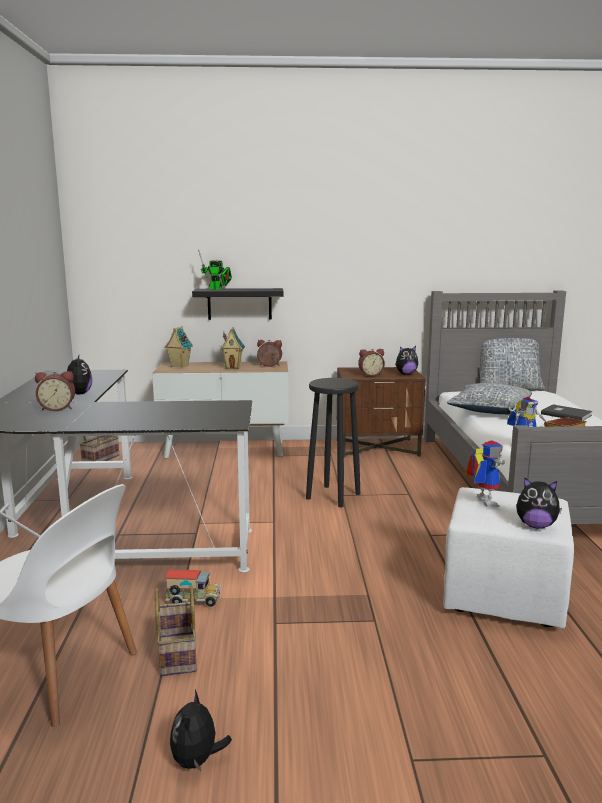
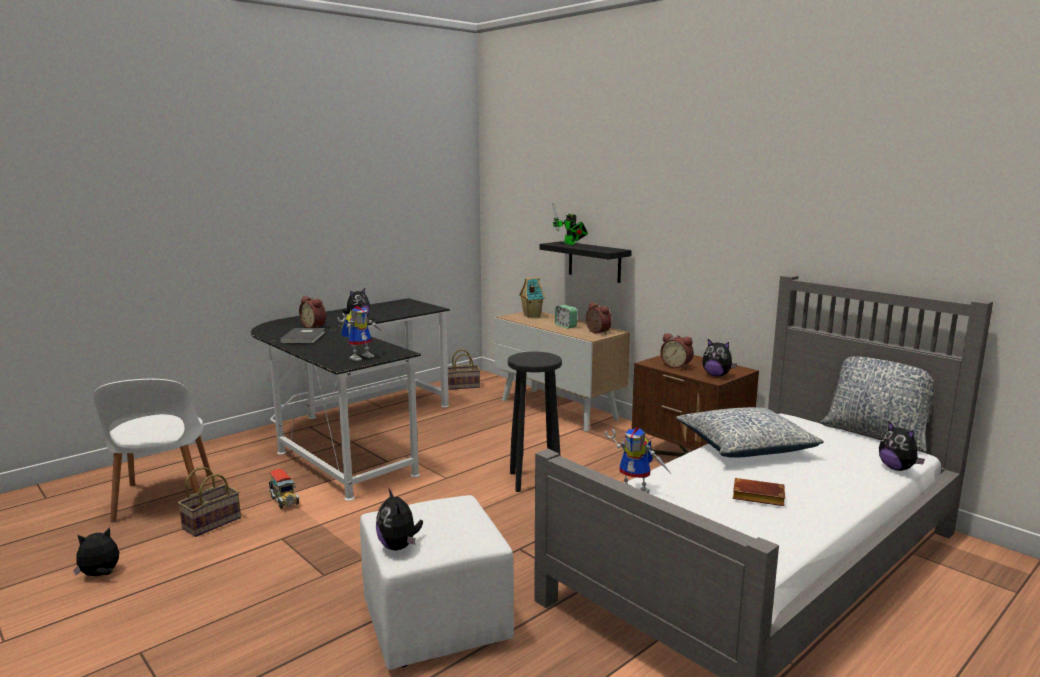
camera: 50 degrees right, 0 degrees up
(233, 367) = (565, 326): toy house -> alarm clock
(482, 501) = (428, 509): toy robot -> toy robot (361, 356)
(559, 398) = (897, 468): none -> plush toy
(566, 414) = (826, 486): grey book -> grey book (304, 337)

